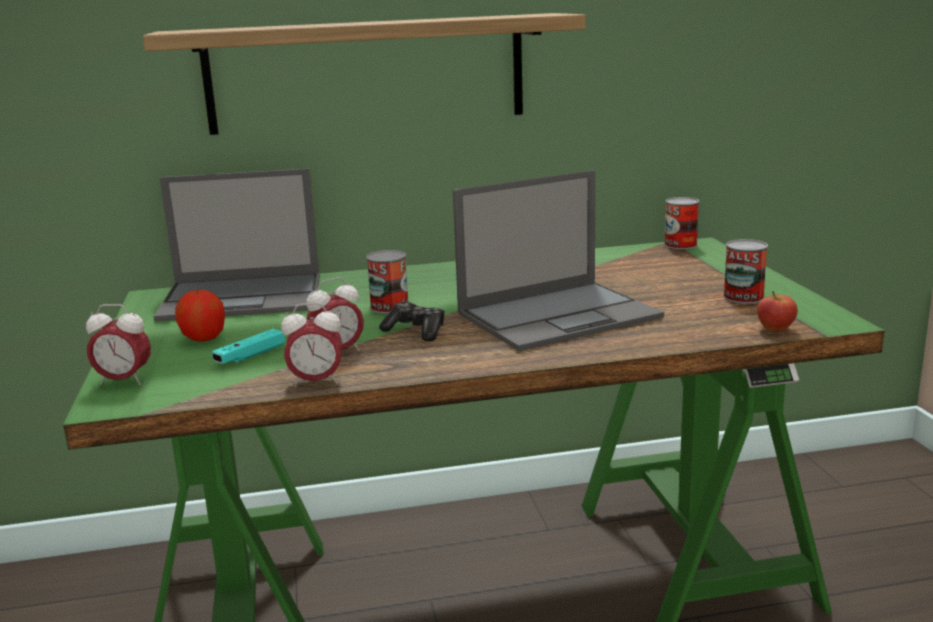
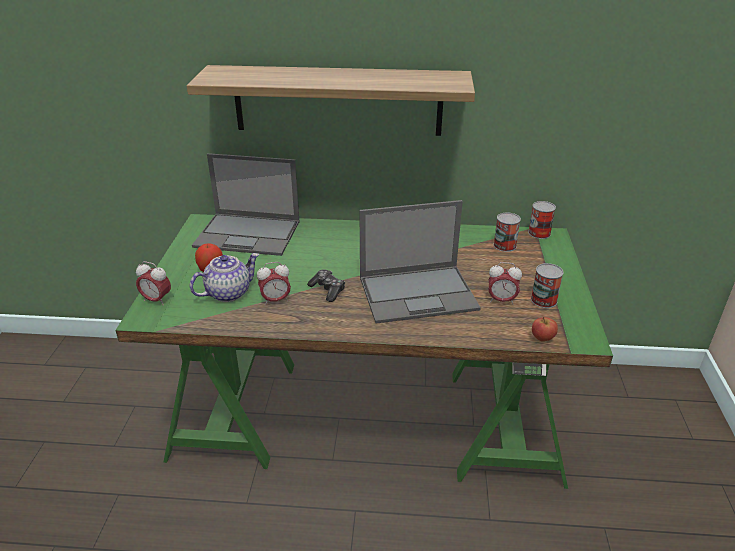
camera: 15 degrees right, 15 degrees up
(250, 356) = (228, 292): turquoise game controller -> teapot
(316, 382) = (252, 325): alarm clock -> alarm clock (501, 300)
(389, 307) = (324, 262): can -> can (504, 245)

